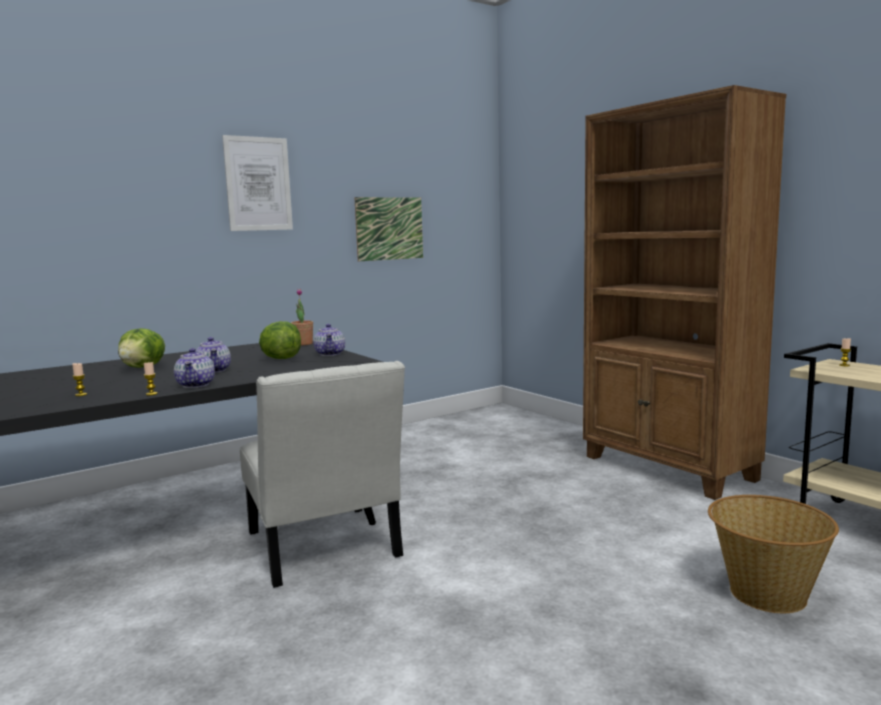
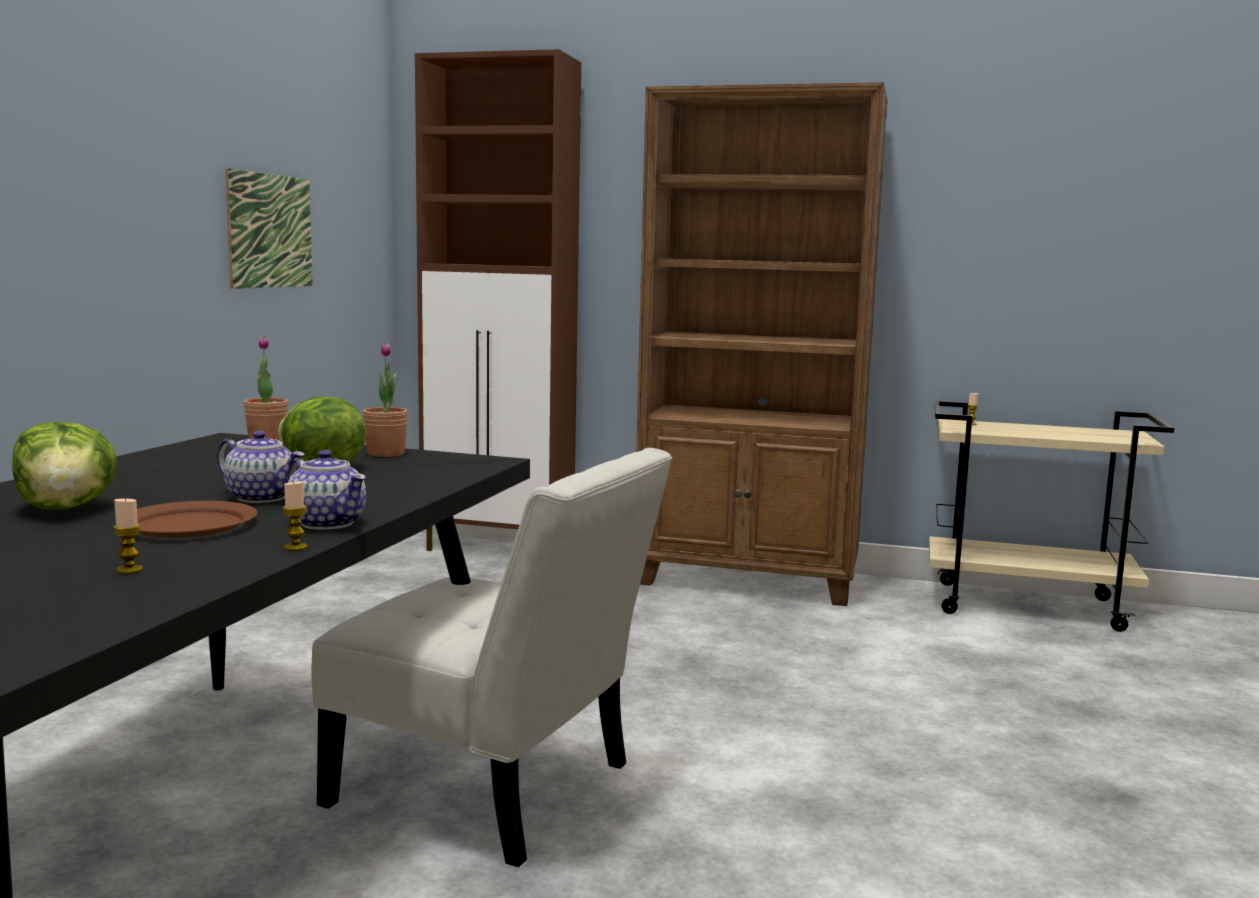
camera: 40 degrees left, 0 degrees up
(154, 379) = (190, 525): none -> brown plate
(258, 184) = (85, 122): picture -> none
(330, 354) = (385, 453): teapot -> potted plant
(538, 422) = (500, 550): none -> brown cabinet
(766, 594) = (1030, 688): basket -> none

